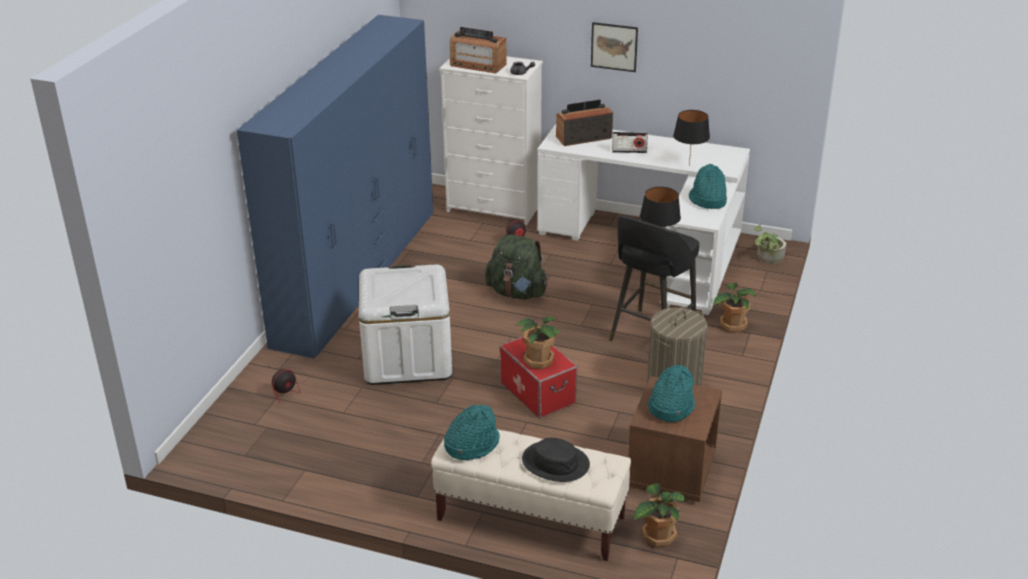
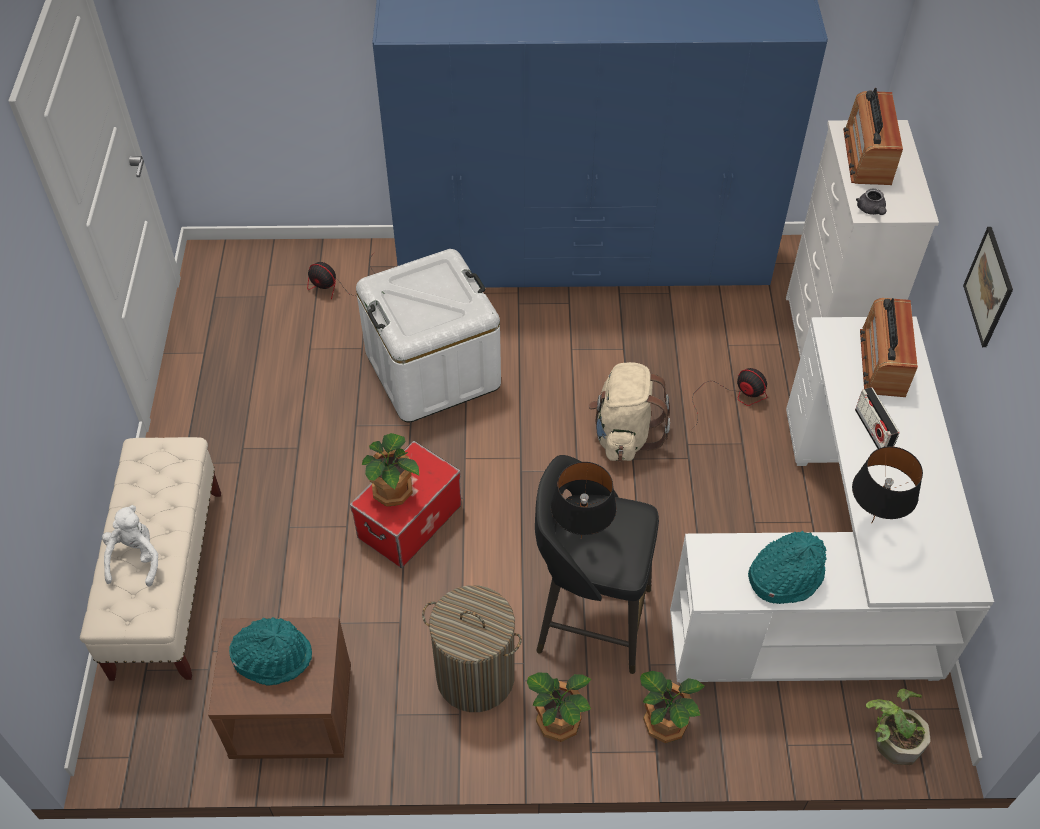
camera: 70 degrees right, 20 degrees up
(471, 444) = (153, 466): turquoise hat -> none
(517, 293) = (624, 434): green backpack -> beige backpack
(555, 462) = (136, 558): black hat -> white plush toy
(583, 137) = (882, 362): radio -> radio turned 135 degrees counterclockwise
(657, 536) = (164, 725): potted plant -> potted plant (558, 720)

